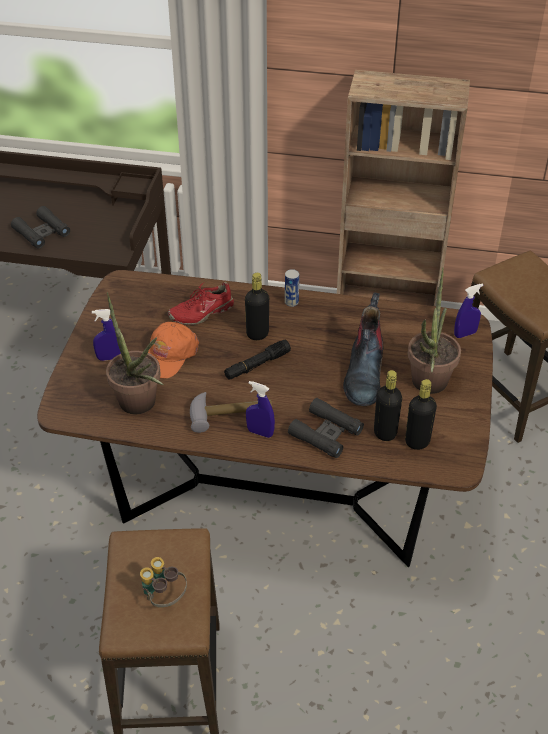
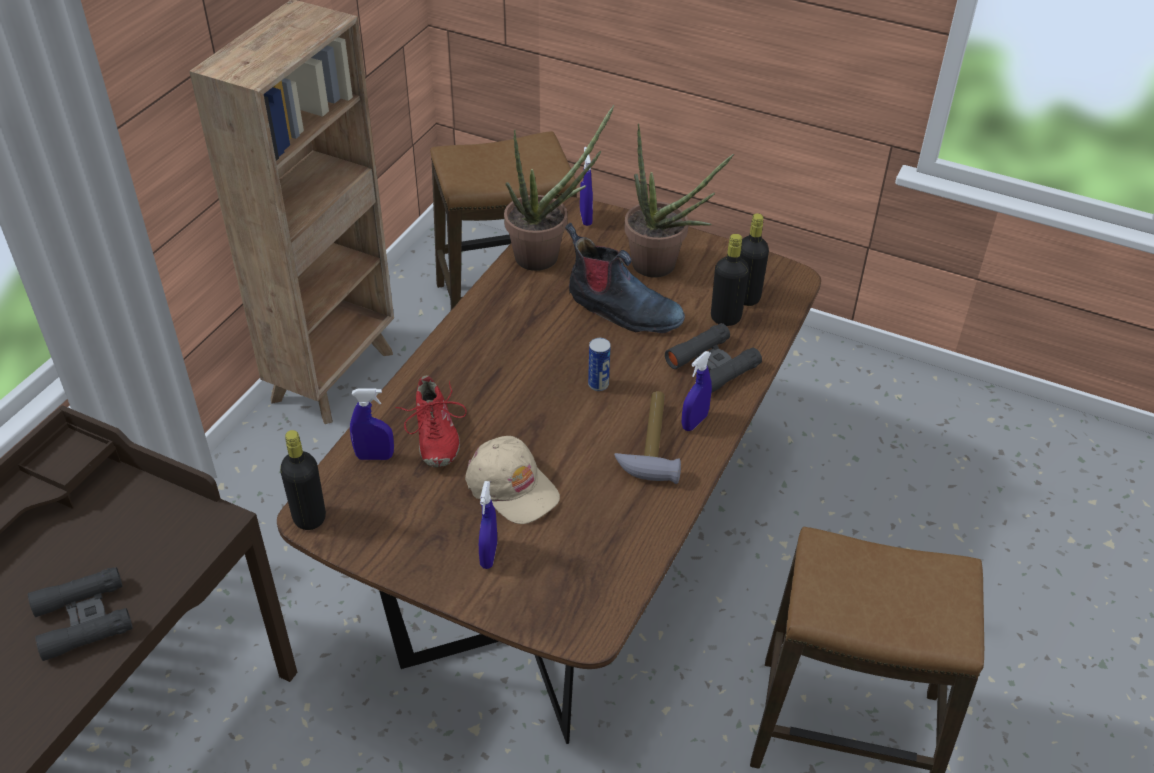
camera: 75 degrees left, 0 degrees up
(141, 407) = (608, 533): potted plant -> potted plant (546, 255)
(164, 598) = (907, 587): binoculars -> none
(168, 355) = (512, 487): orange cap -> beige cap
(175, 293) = (375, 456): none -> blue spray bottle
(257, 334) = (507, 388): black bottle -> black bottle (309, 518)
(257, 365) = (568, 400): black flashlight -> none
(291, 302) = (458, 343): can -> can (598, 384)

